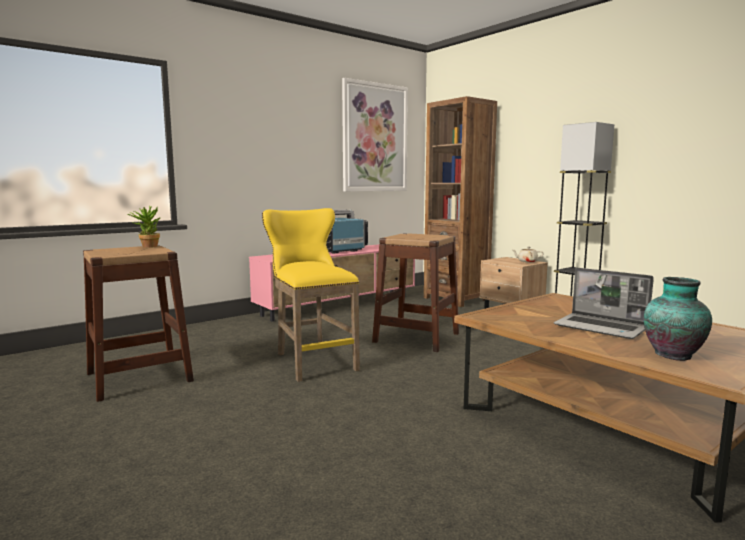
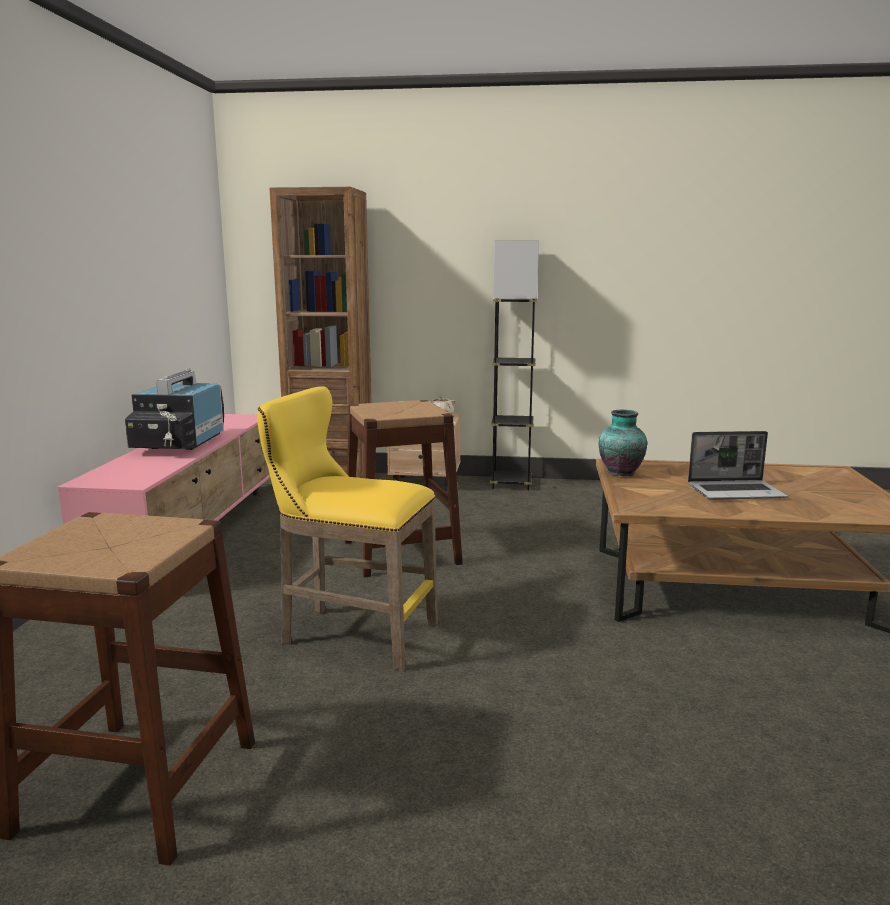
camera: 45 degrees left, 5 degrees up
(147, 246) = (89, 521): potted plant -> none
(375, 138) = (176, 239): picture -> none
(673, 355) = (835, 505): vase -> vase (620, 472)

